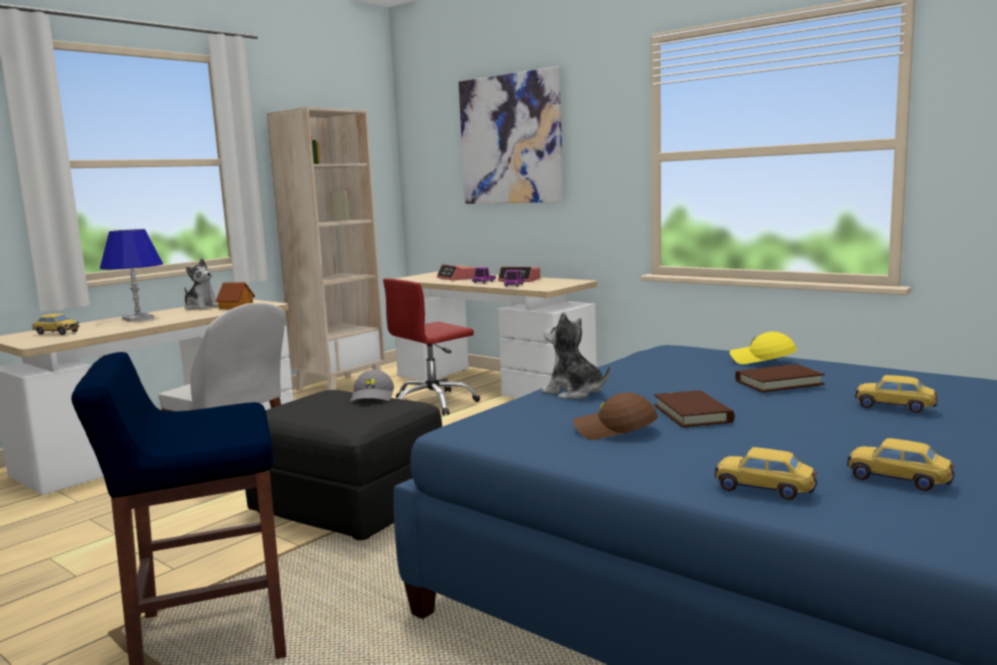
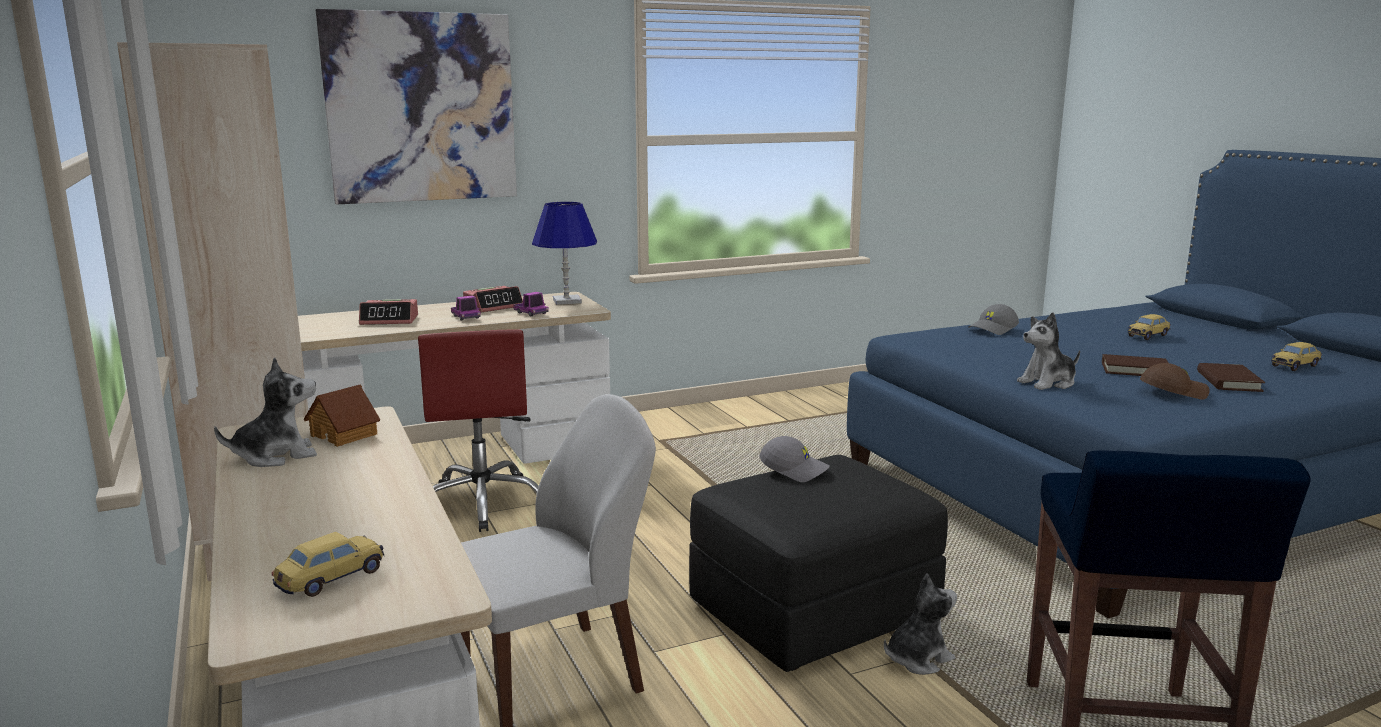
camera: 65 degrees left, 5 degrees up
(138, 319) = (304, 506): blue table lamp -> blue table lamp (567, 301)
(296, 547) = (917, 659): none -> plush toy
(614, 431) = (1172, 392): brown cap -> brown cap turned 135 degrees counterclockwise
(762, 360) = (993, 329): yellow cap -> grey cap
(764, 489) = (1311, 388): toy car -> none
(779, 382) = (1071, 339): brown book -> brown book (1228, 381)

